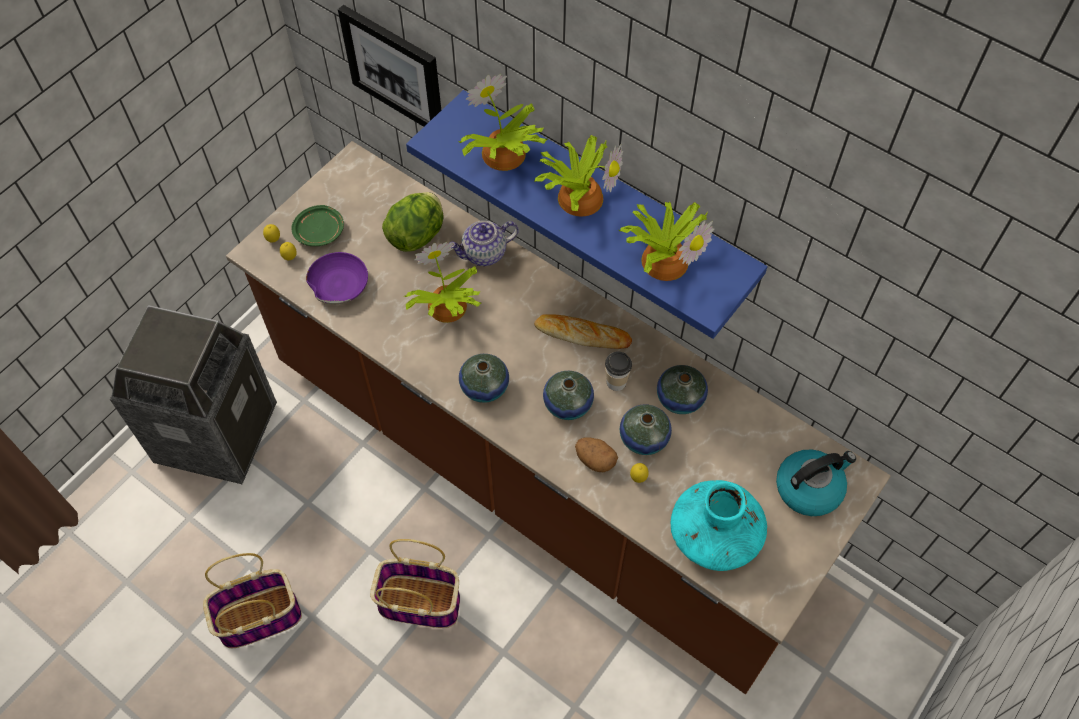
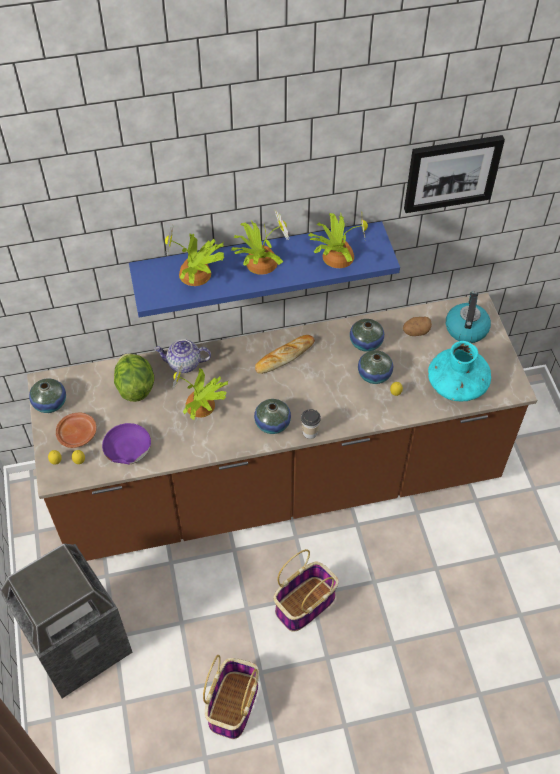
camera: 50 degrees left, 5 degrees down
(320, 231) = (77, 433): green plate -> brown plate
(394, 68) = (61, 288): picture -> picture (451, 172)
(484, 254) = (184, 364): teapot -> teapot turned 75 degrees clockwise
(568, 404) = (321, 393): vase -> vase (50, 403)
(595, 460) = (367, 405): potato -> potato (415, 332)
(616, 382) = (329, 362): cup -> cup (310, 432)

